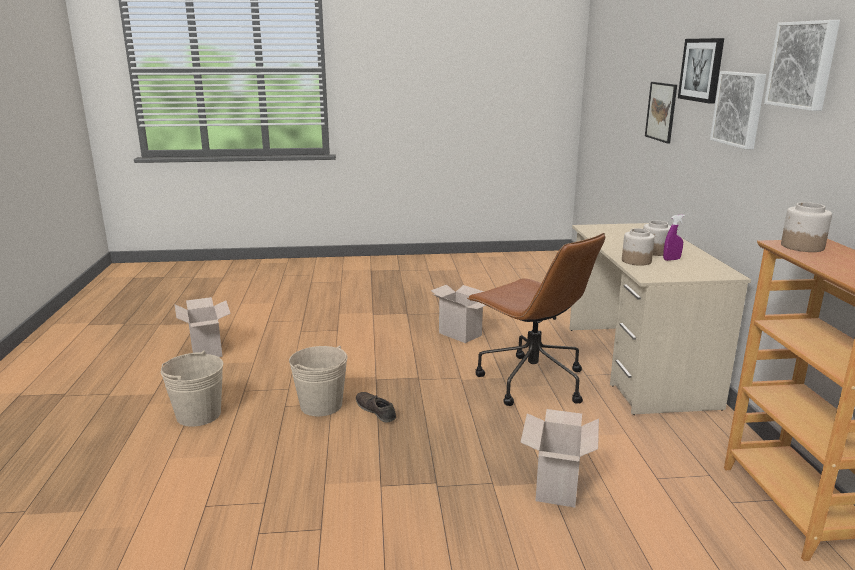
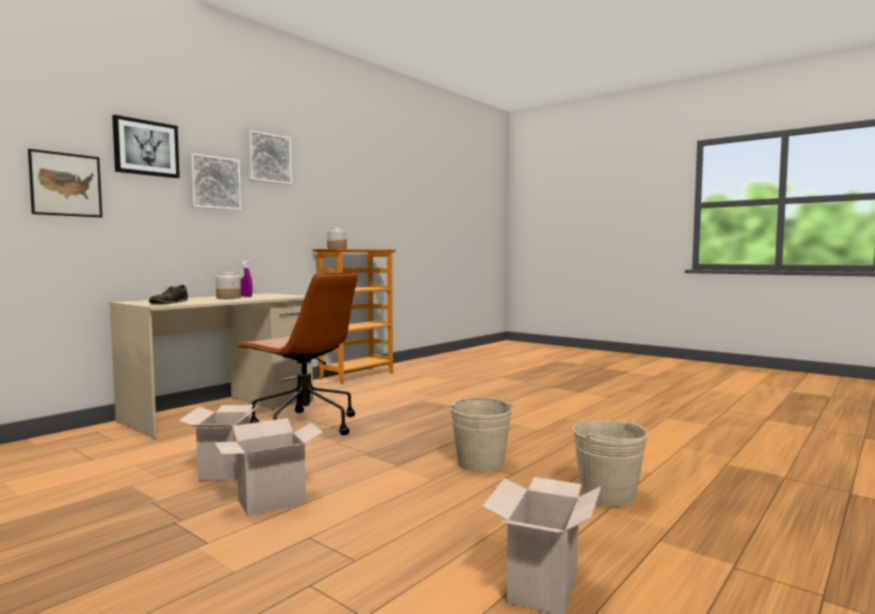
camera: 135 degrees left, 15 degrees down
(376, 410) = (444, 447): brown shoe -> brown shoe (169, 303)
(530, 381) = (304, 425): brown office chair -> brown office chair turned 120 degrees clockwise
(555, 486) = (423, 398): cardboard box -> cardboard box (270, 503)
(636, 261) = (263, 298): jar -> none

